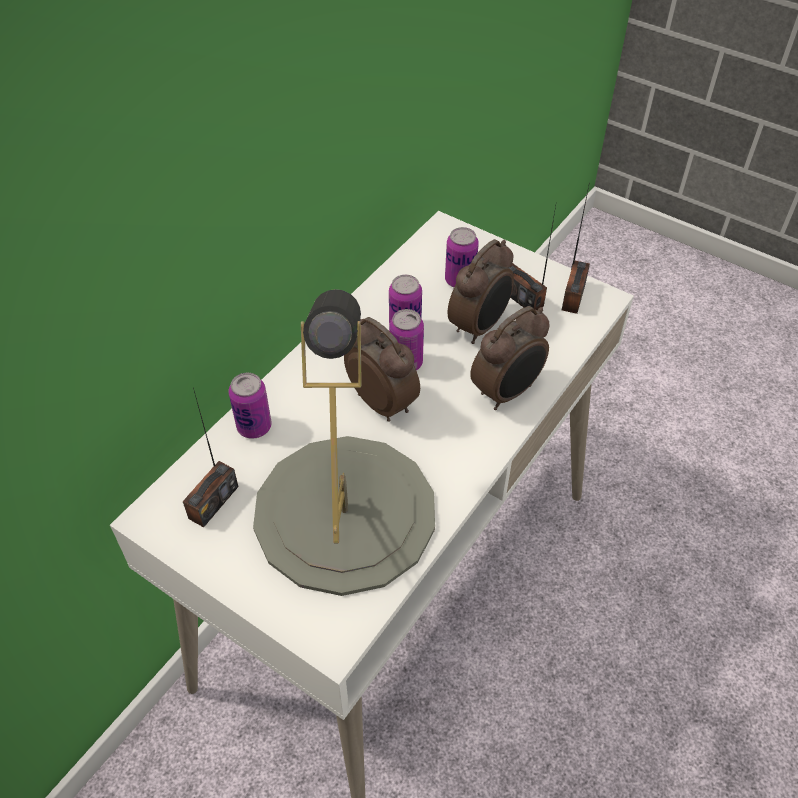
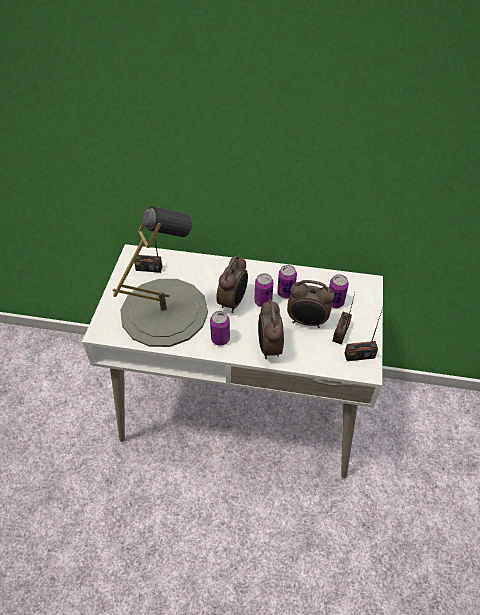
camera: 65 degrees right, 0 degrees up
(254, 427) = (194, 264): can -> can (220, 339)
(507, 392) = (268, 347): alarm clock -> alarm clock turned 60 degrees clockwise

